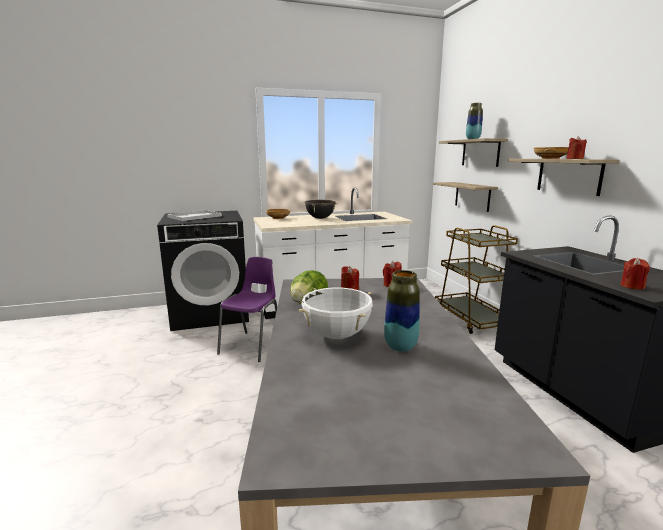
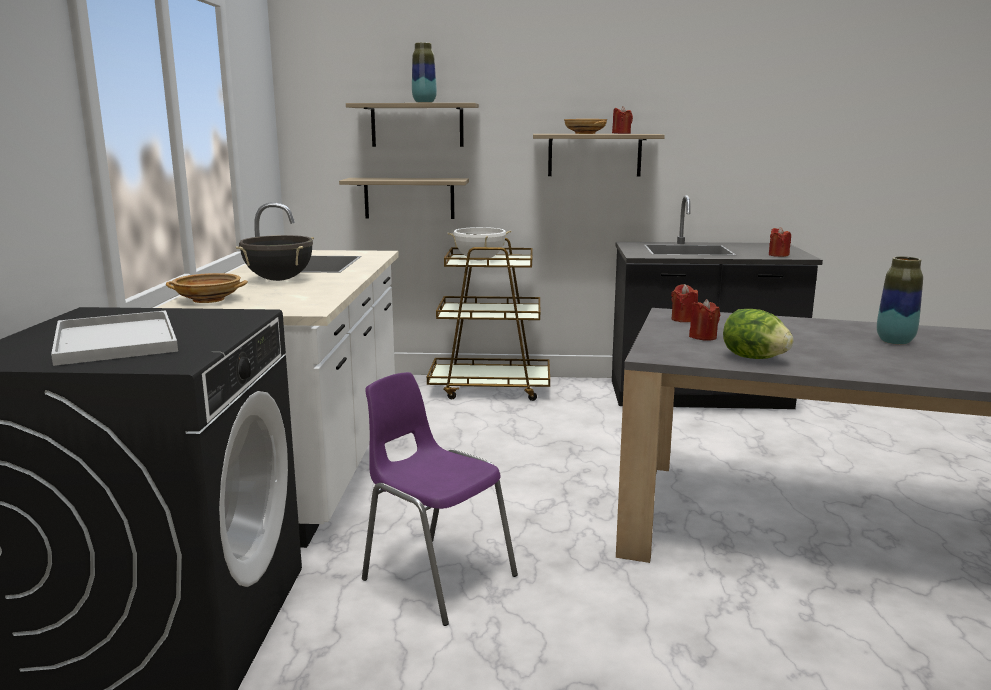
camera: 70 degrees left, 0 degrees up
(336, 335) = (870, 357): white cooking pot -> white cooking pot (479, 260)

